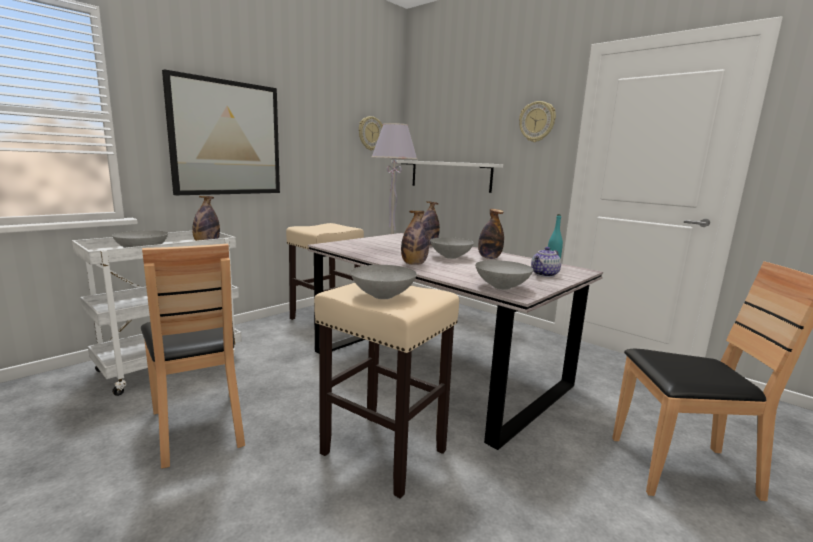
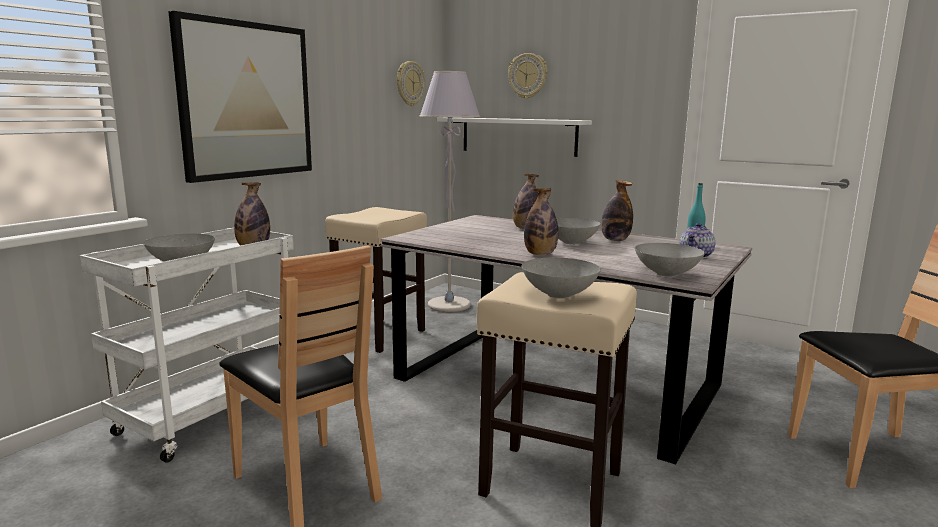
camera: 10 degrees left, 0 degrees up
(537, 122) = (635, 67): wall clock -> wall clock (528, 76)

